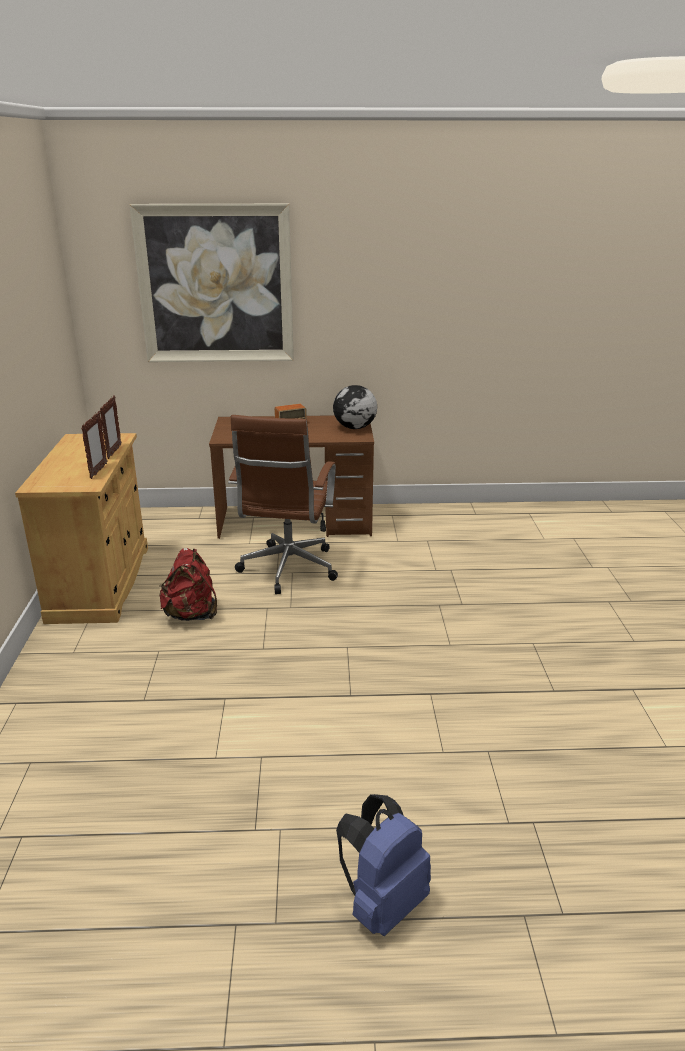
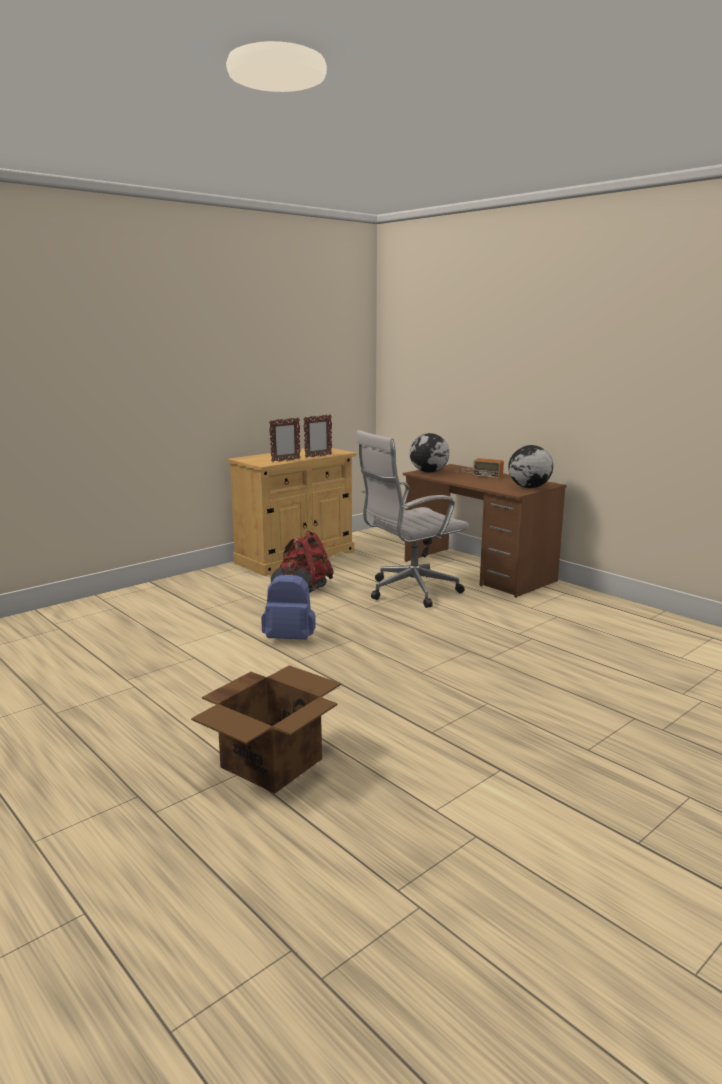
camera: 50 degrees right, 10 degrees down
(216, 285) = (461, 348): picture -> none
(230, 435) = (428, 472): none -> globe
(287, 570) = (409, 592): brown office chair -> white office chair
(382, 902) = (102, 740): blue backpack -> blue backpack (290, 638)
(532, 797) = (273, 762): none -> cardboard box

